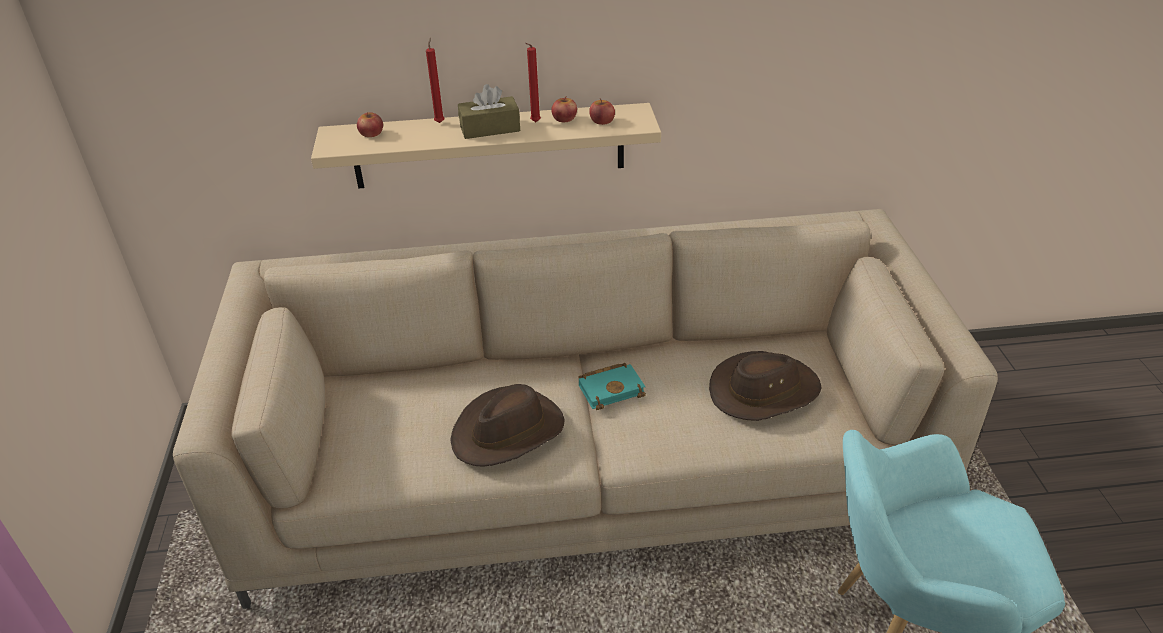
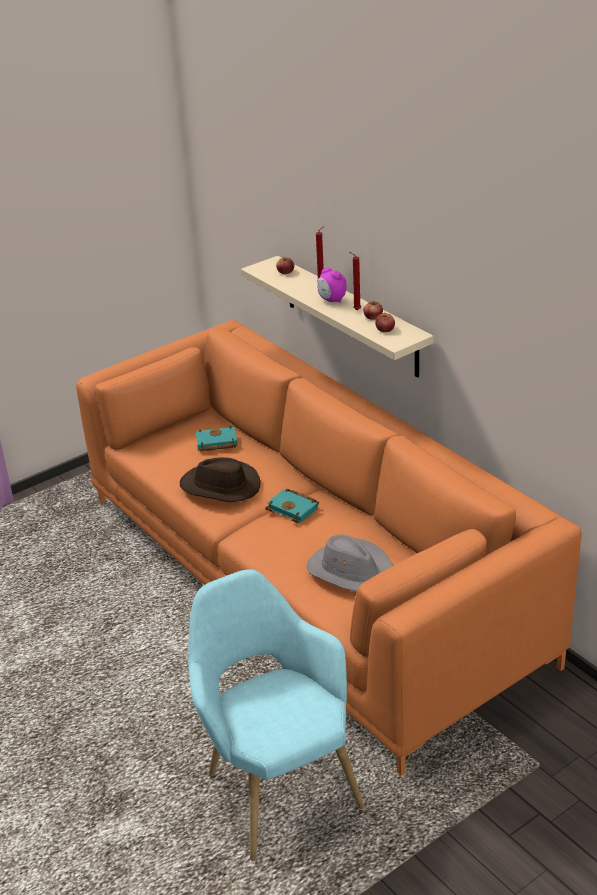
camera: 60 degrees right, 5 degrees down
(411, 400) = (216, 443): none -> turquoise book
(490, 128) = (331, 300): brown tissue box -> alarm clock
(586, 470) = (307, 578): beige sofa -> orange sofa
(764, 391) = (351, 570): brown hat -> grey hat

